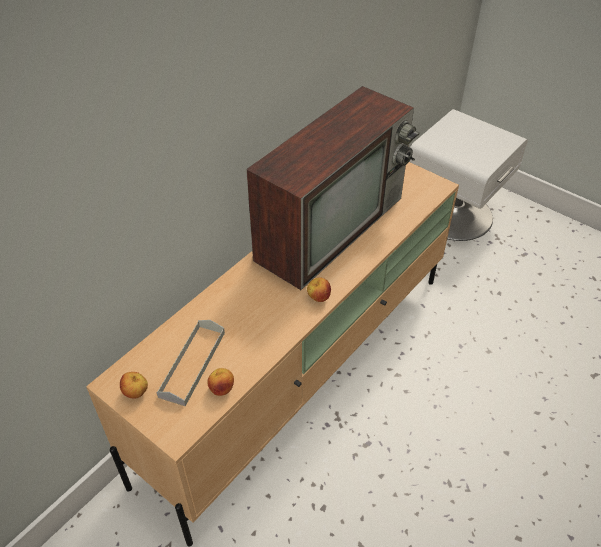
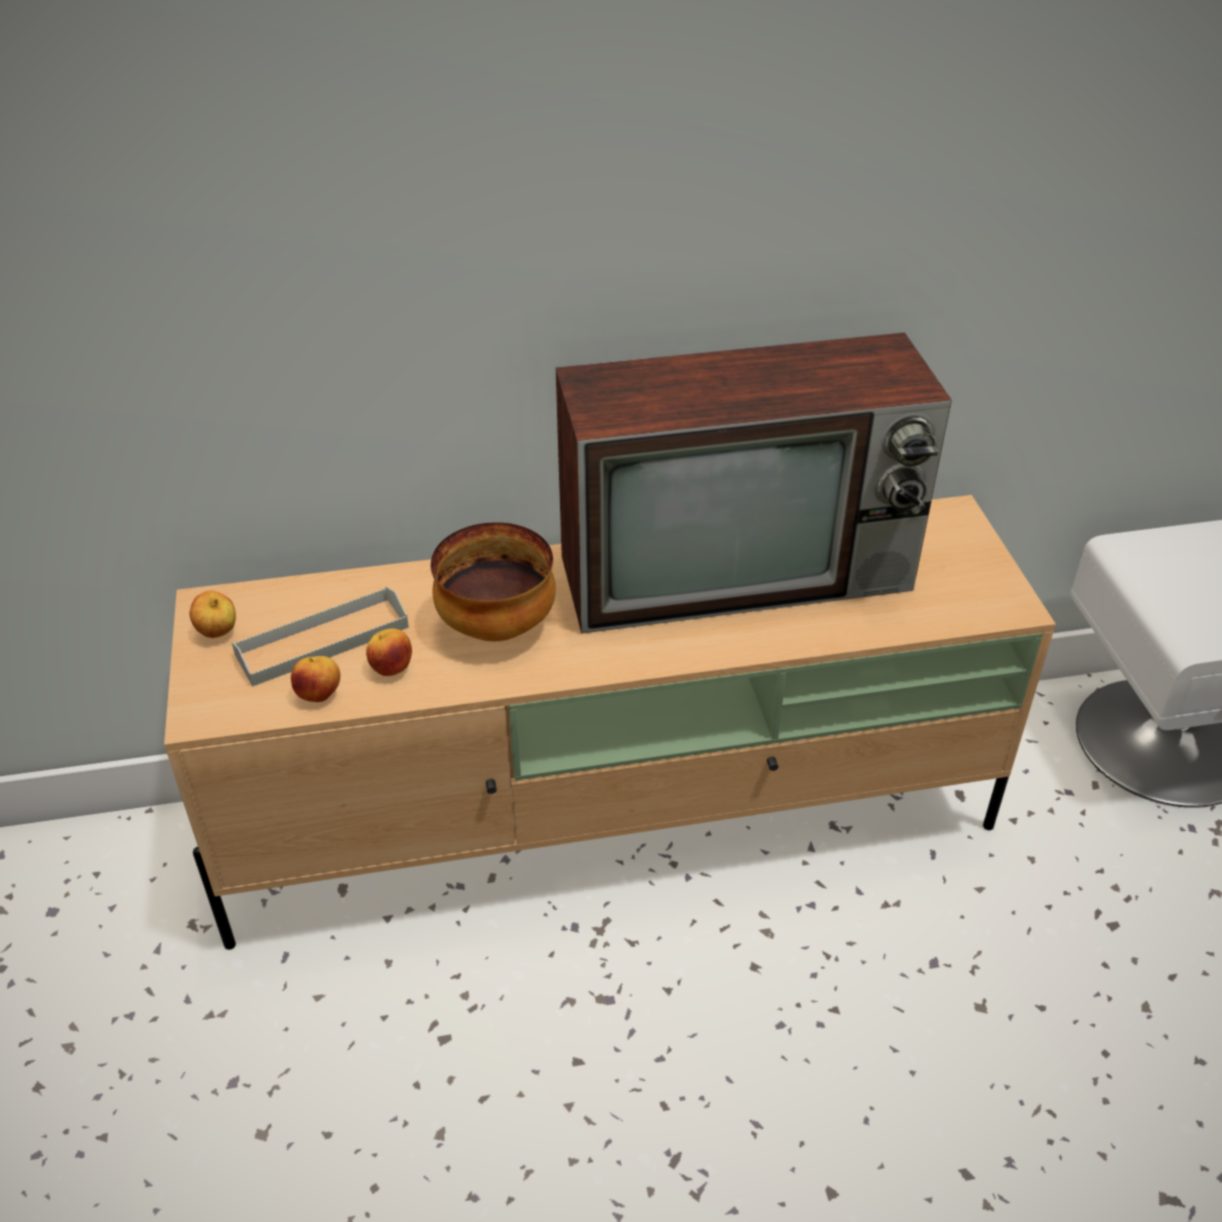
camera: 40 degrees right, 5 degrees down
(263, 308) = (498, 626): none -> bowl
(318, 298) = (594, 659): apple -> apple (391, 669)

